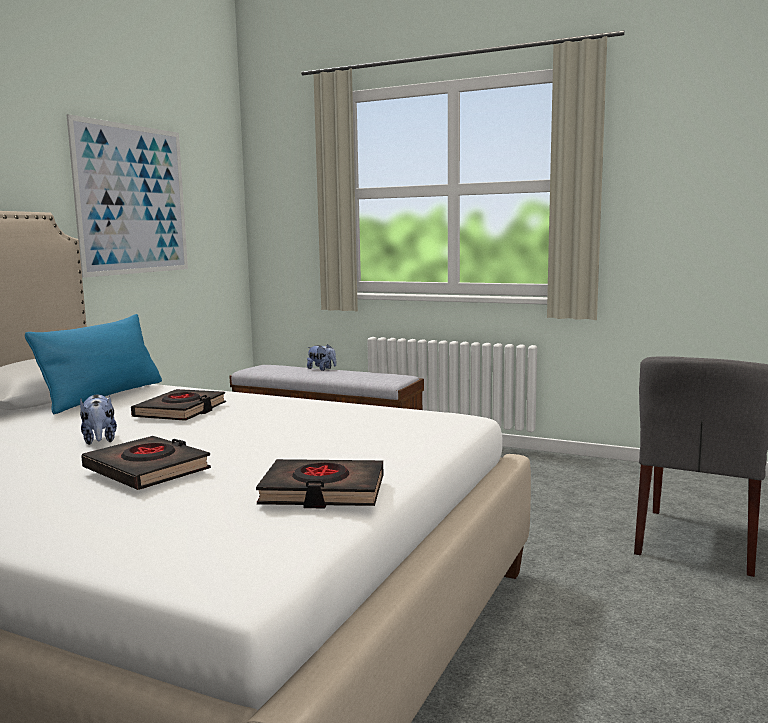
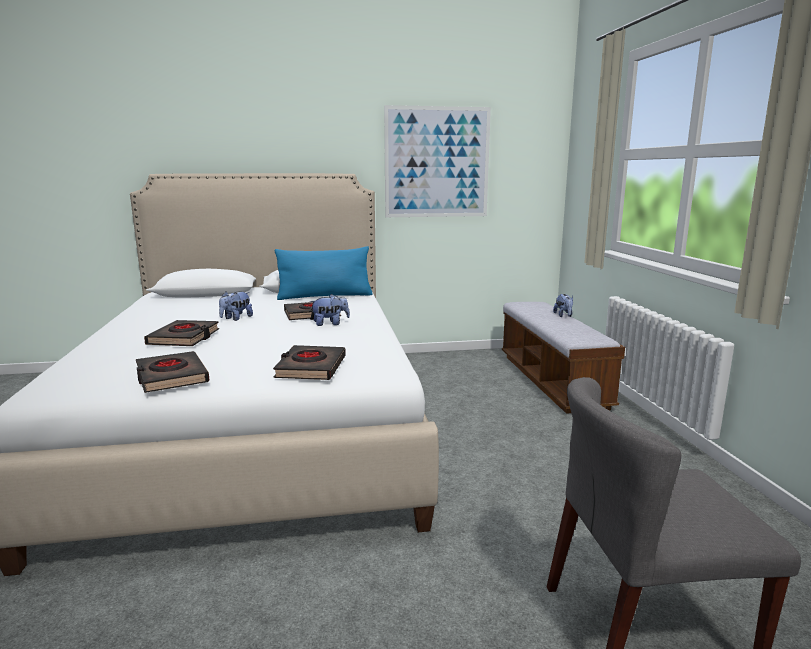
camera: 55 degrees right, 5 degrees up
(242, 410) = (330, 323): none -> plush toy
(399, 436) = (310, 368): none -> black book

